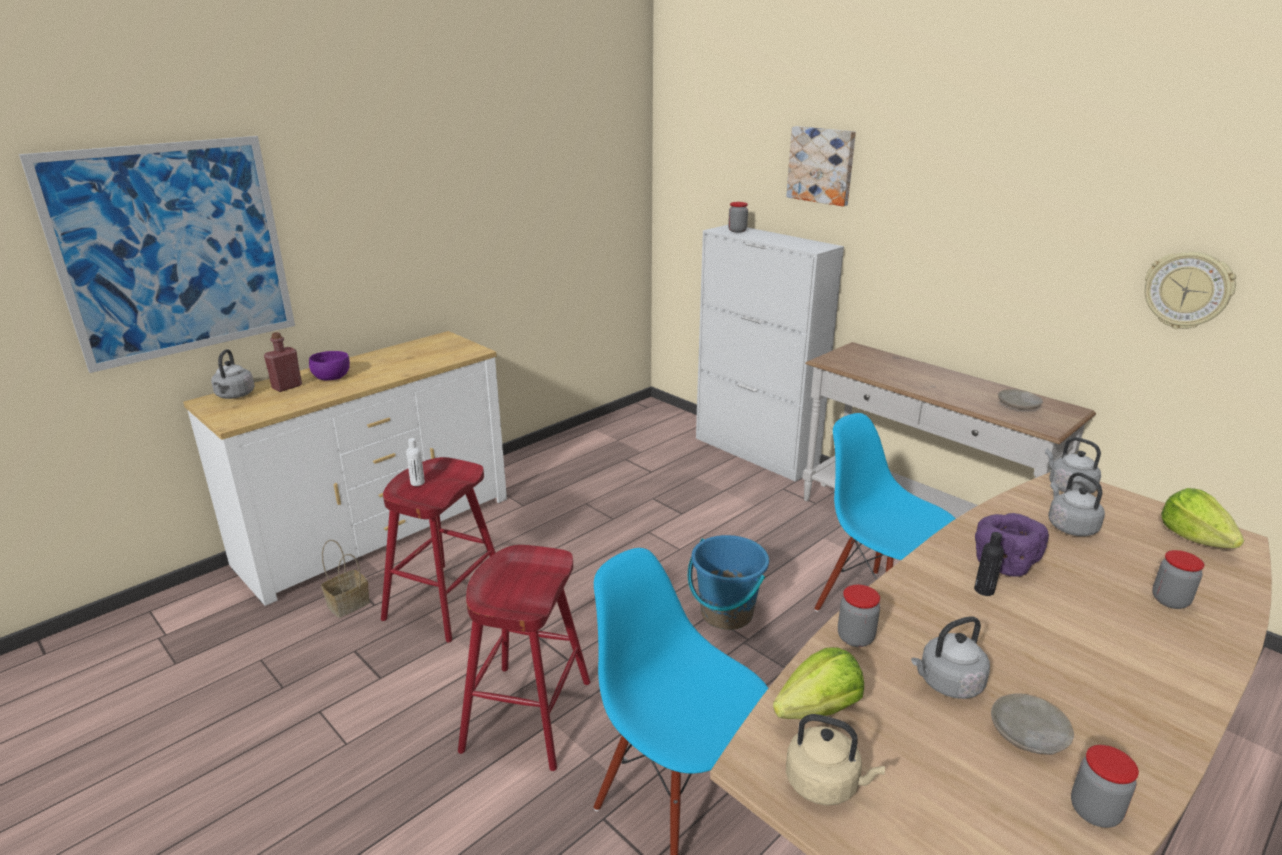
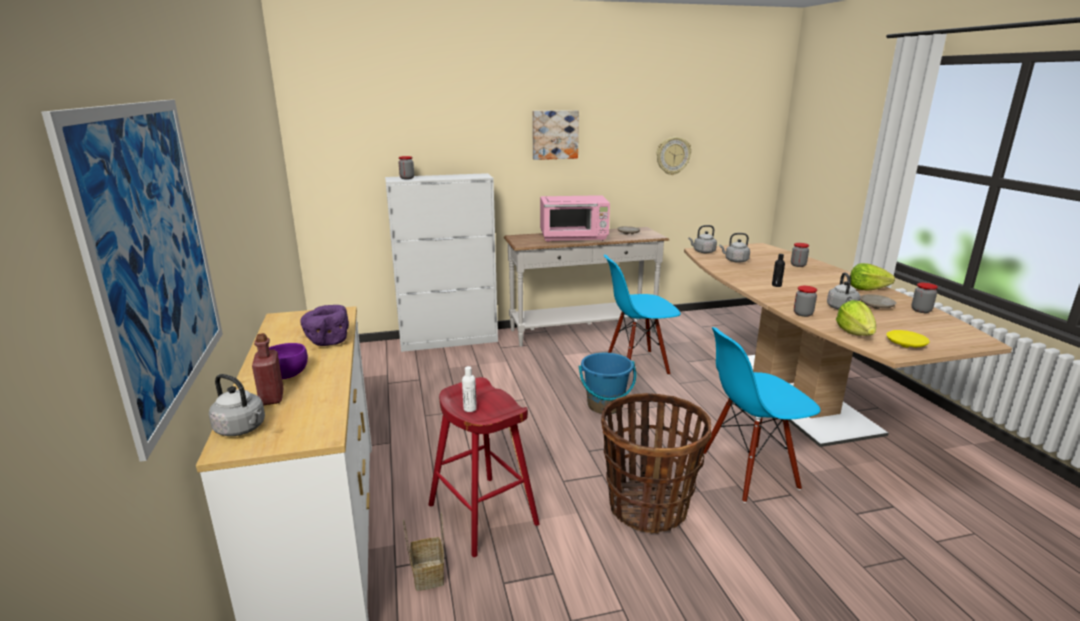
camera: 60 degrees left, 5 degrees down
(527, 716) = (648, 507): red stool -> basket
(822, 165) = (460, 121): picture -> picture (554, 134)
(825, 784) = (905, 344): beige kettle -> yellow plate
(917, 379) = (574, 238): none -> pink microwave
(1002, 563) = (756, 277): purple bowl -> purple bowl (327, 341)
(1194, 538) = (756, 250): lettuce -> lettuce (867, 289)

